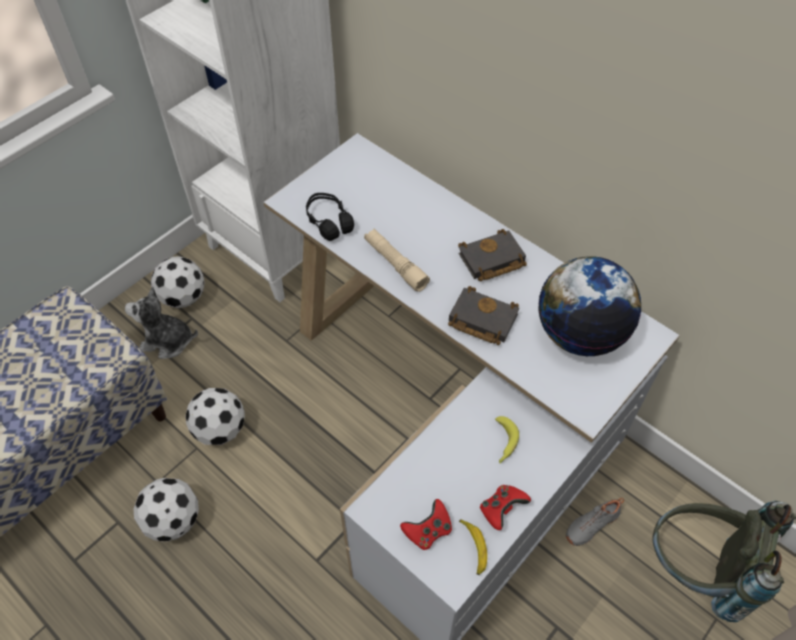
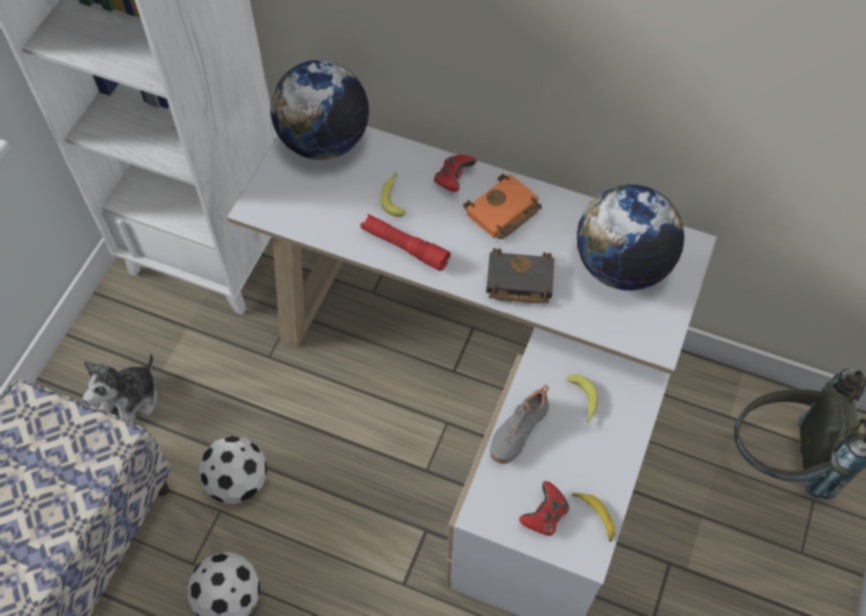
camera: 20 degrees left, 5 degrees up
(167, 341) = (130, 401): plush toy -> plush toy turned 45 degrees counterclockwise
(184, 297) = (126, 343): football -> none
(329, 222) = (311, 219): black headphones -> none
(366, 166) = (323, 141): none -> globe
(395, 264) = (404, 247): beige flashlight -> red flashlight
(404, 223) = (394, 196): none -> banana
(491, 261) = (502, 213): black book -> orange book
(501, 509) = (607, 469): red game controller -> red game controller (453, 179)
(591, 524) = (665, 448): grey shoe -> grey shoe (517, 430)

